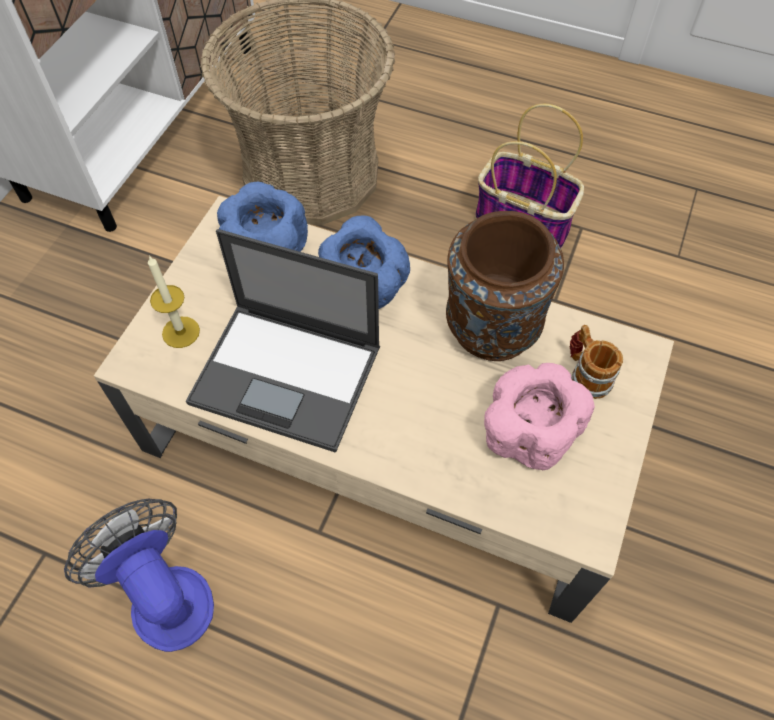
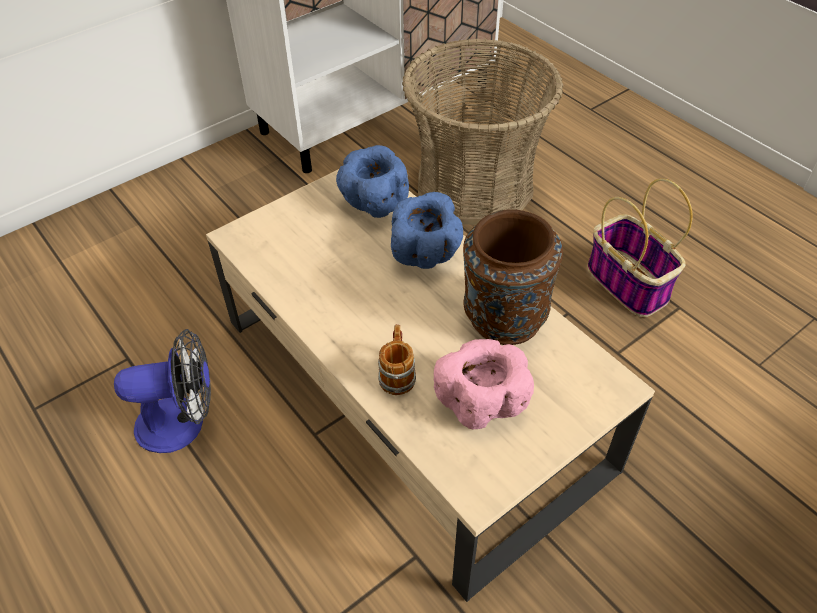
camera: 30 degrees right, 10 degrees down
(164, 595) = (182, 422): fan -> fan turned 90 degrees clockwise
(181, 332) = (279, 230): candle -> none
(288, 375) = (330, 286): laptop -> none
(586, 374) = (558, 382): mug -> mug (397, 373)

